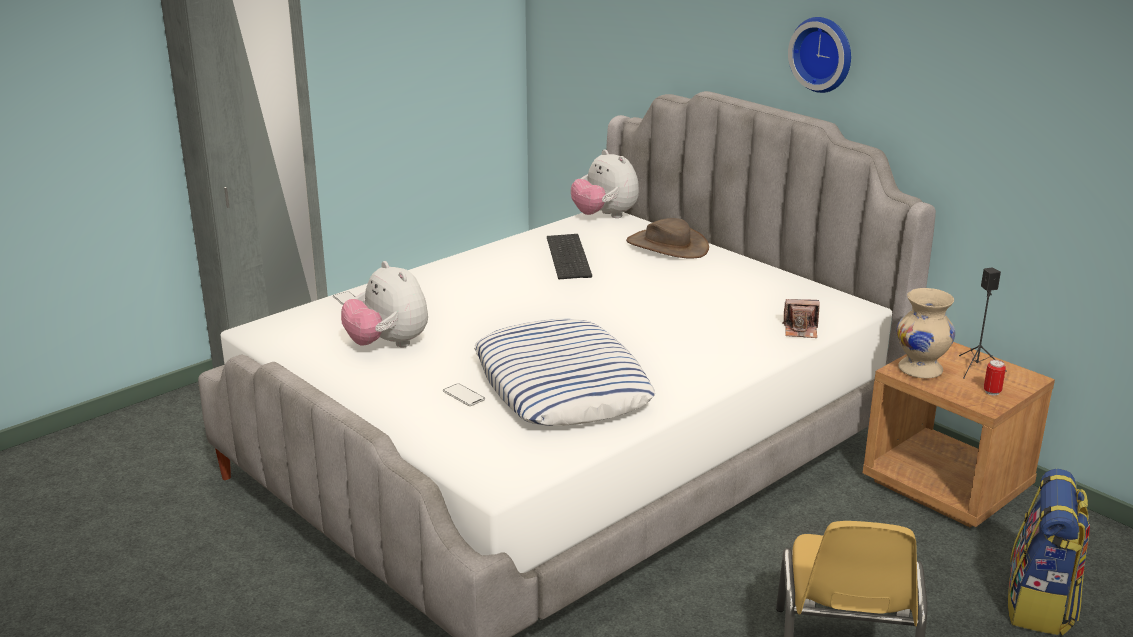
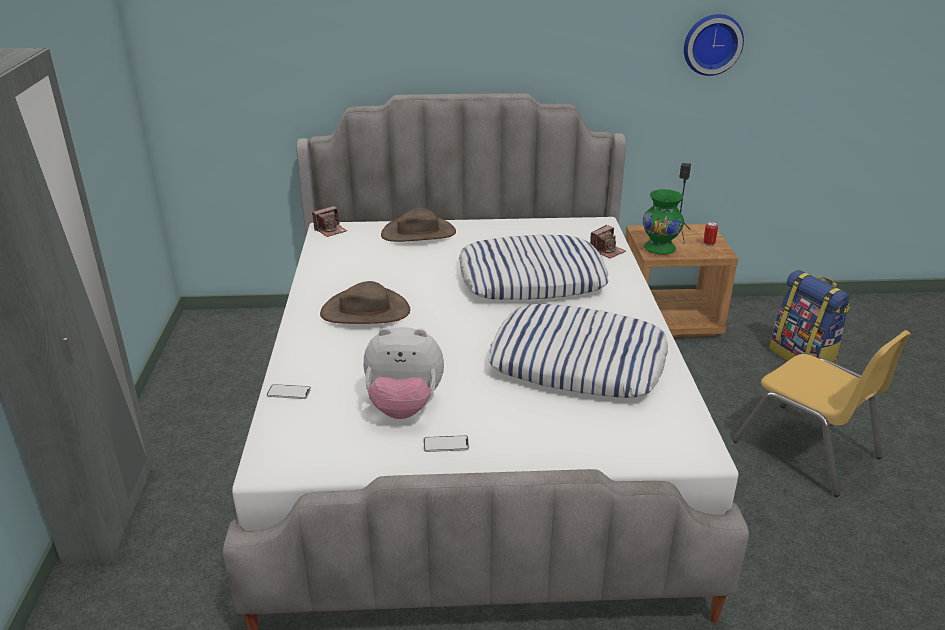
camera: 50 degrees left, 5 degrees up
(464, 396) = (543, 409): phone -> phone (446, 444)
(499, 279) = (365, 311): none -> brown hat
(570, 257) = (375, 270): keyboard -> none
(605, 216) = (330, 230): plush toy -> camera
(675, 317) = (532, 278): none -> pillow
(823, 54) = (505, 40): wall clock -> wall clock (711, 44)
(921, 369) = (660, 248): beige vase -> green vase

